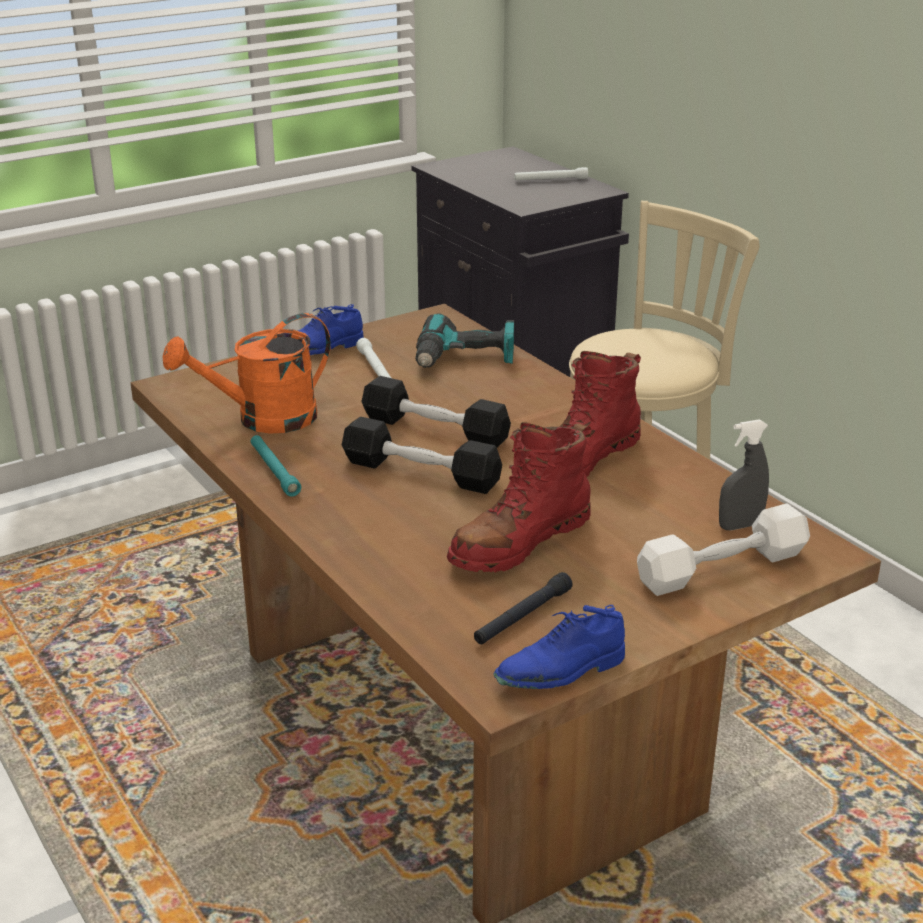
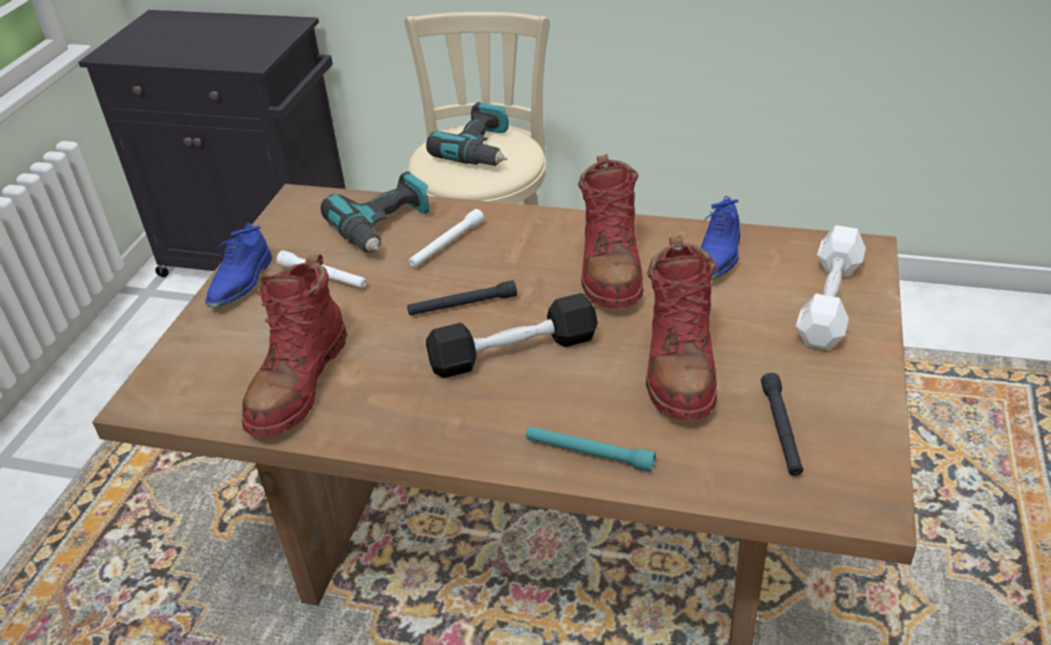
camera: 40 degrees left, 10 degrees up
(263, 420) = (298, 383): orange watering can -> red boot
(274, 471) = (389, 428): turquoise flashlight -> turquoise flashlight (589, 454)
(435, 430) = (462, 305): black dumbbell -> black flashlight
(550, 180) = (234, 29): white flashlight -> white flashlight (447, 245)
(561, 672) = (875, 458): blue shoe -> blue shoe (718, 257)
(650, 351) = (481, 150): none -> power drill
(740, 526) = (787, 260): grey spray bottle -> none

